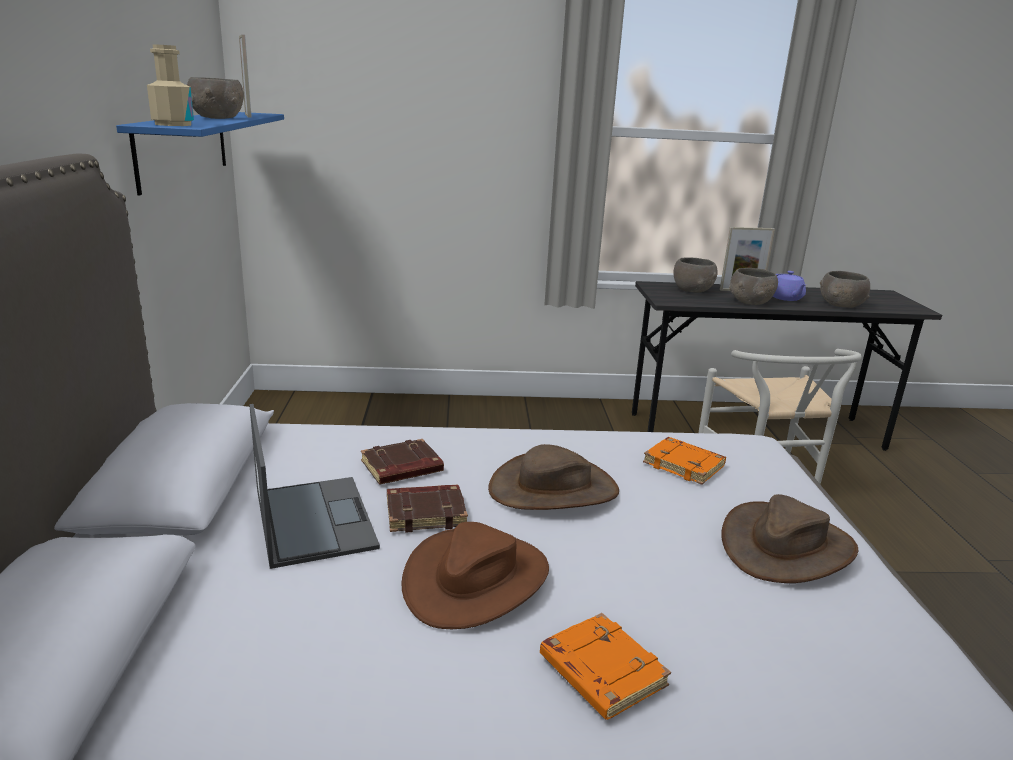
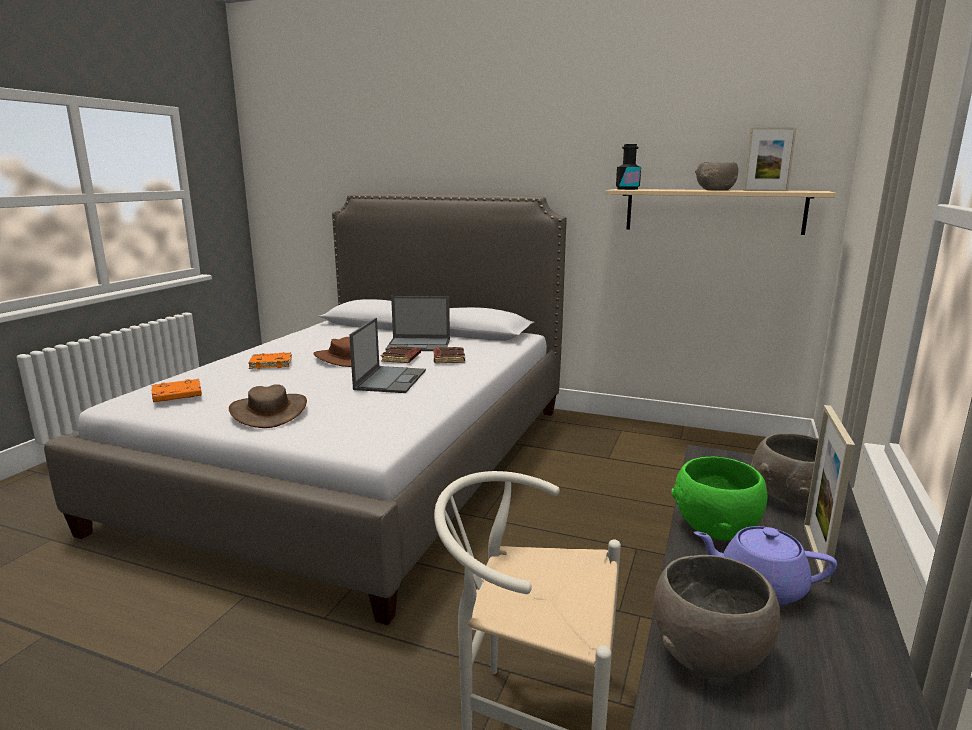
camera: 115 degrees right, 5 degrees down
(173, 124) = (627, 189): beige bottle -> black bottle
(184, 147) = (713, 211): blue shelf -> beige shelf
(553, 489) = (390, 379): brown hat -> laptop
(685, 465) = (374, 414): orange book -> orange book (176, 395)
(751, 302) = (714, 526): grey bowl -> green bowl

